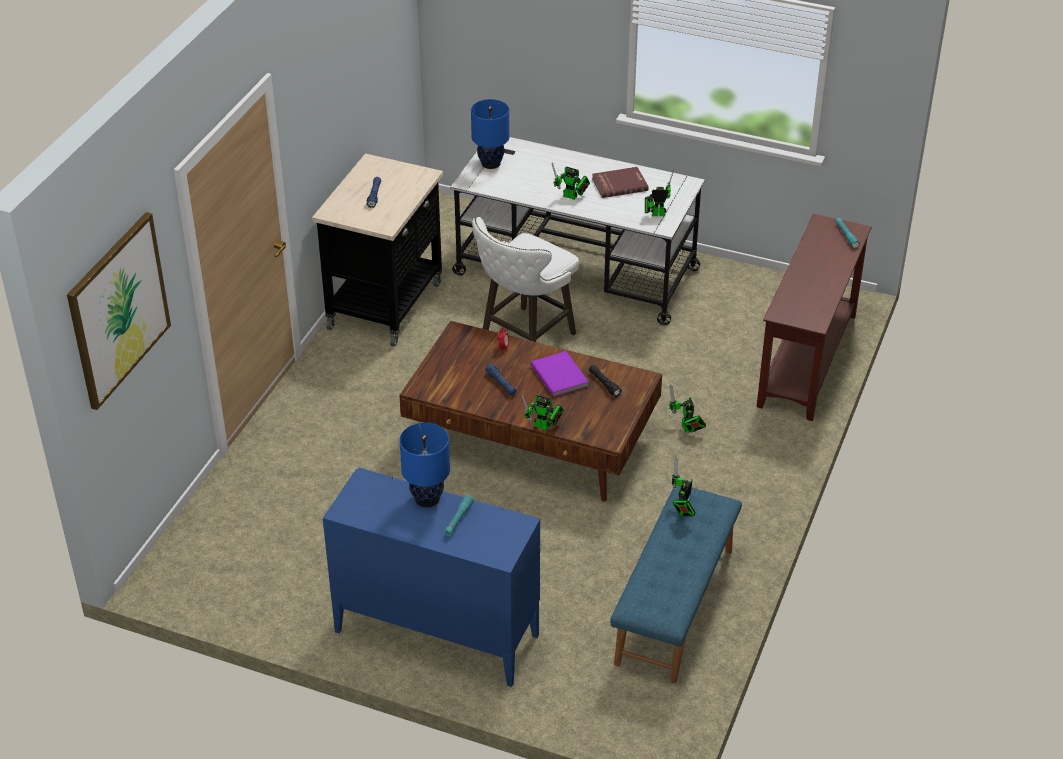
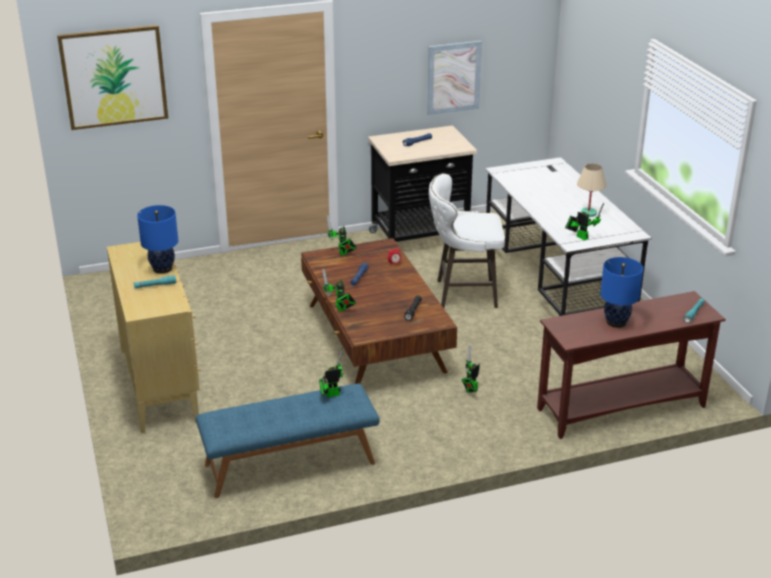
camera: 50 degrees right, 10 degrees down
(358, 96) = (453, 77): none -> picture
(436, 630) = (160, 383): blue dresser -> beige dresser
(490, 163) = (530, 169): blue table lamp -> blue table lamp (616, 322)
(560, 376) = (397, 293): purple book -> none
(572, 197) = (545, 204): toy robot -> toy robot (342, 253)
(619, 184) = (588, 213): red book -> beige table lamp

